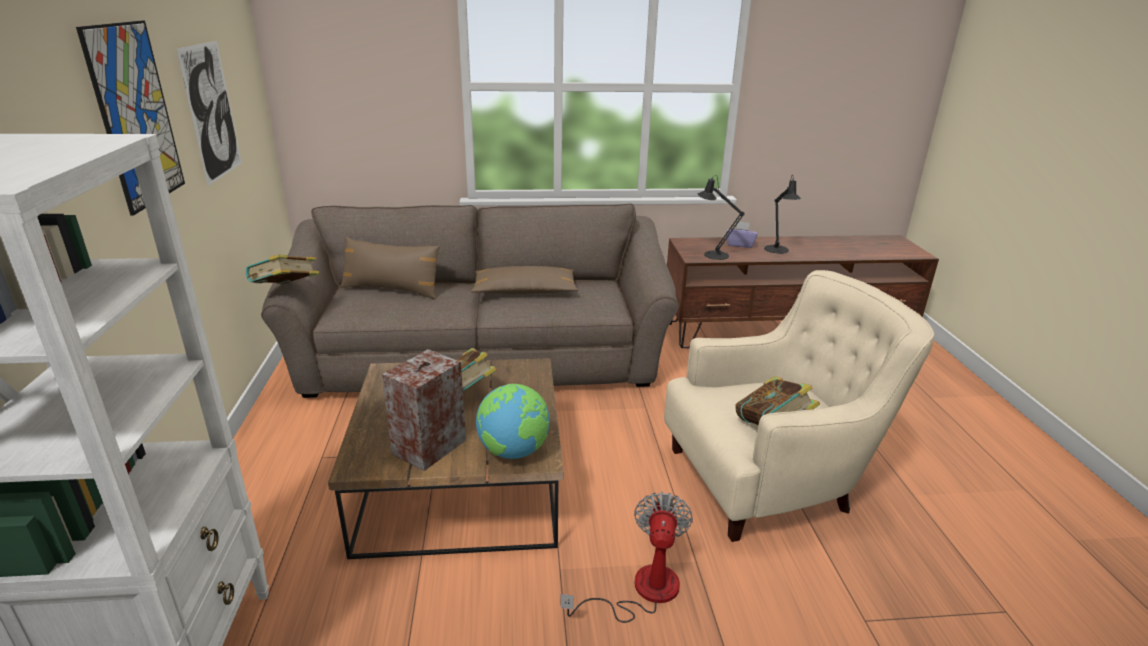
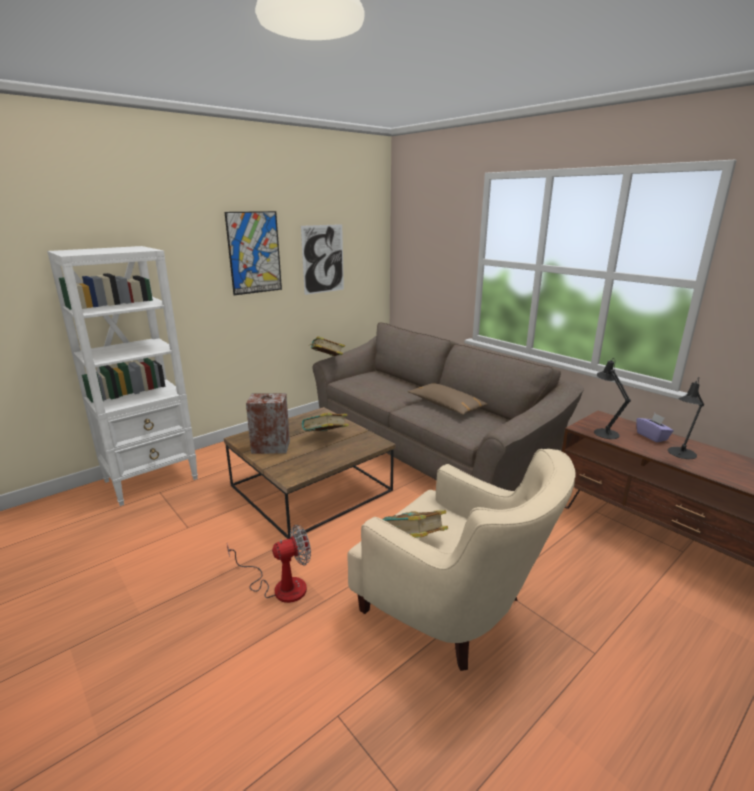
camera: 55 degrees right, 5 degrees down
(392, 289) = (387, 379): brown pillow -> none
(514, 451) = (290, 468): globe -> none

